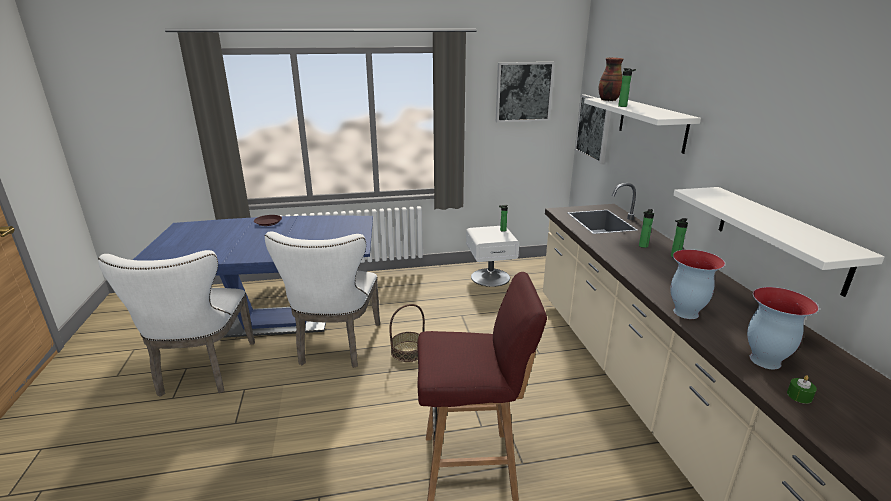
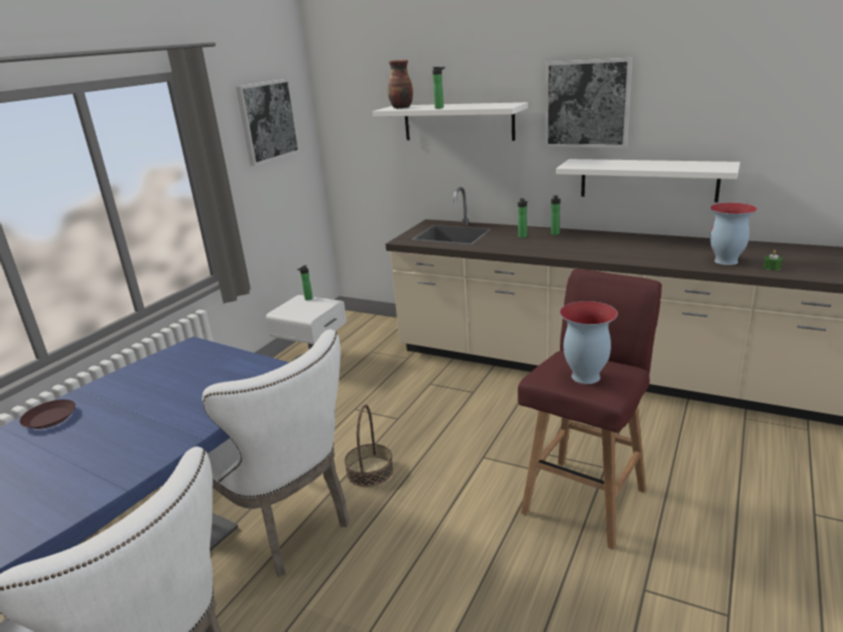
camera: 50 degrees left, 0 degrees up
(594, 127) = (357, 147): picture -> picture (587, 104)
(685, 312) = (643, 260): vase -> vase (585, 377)

